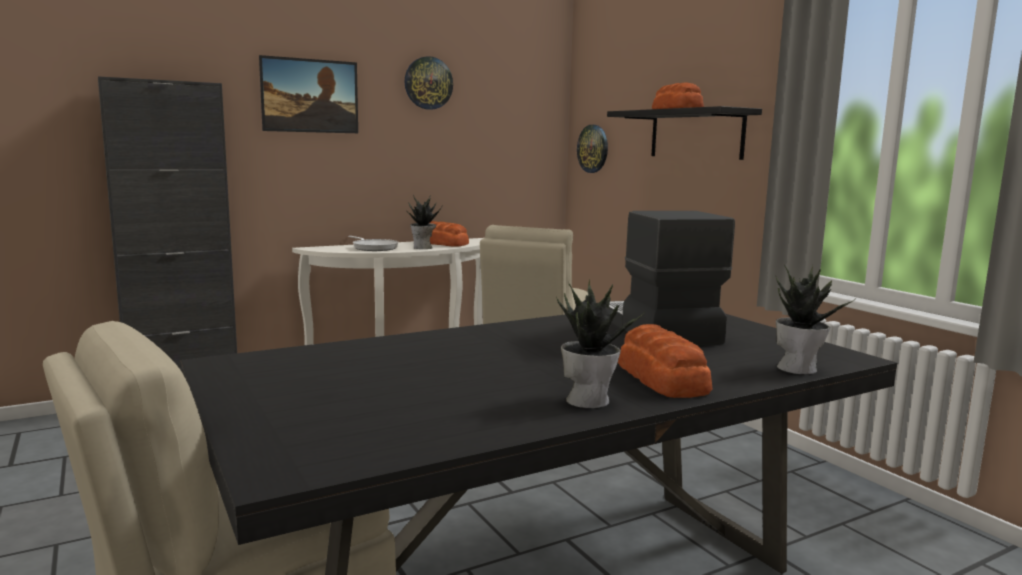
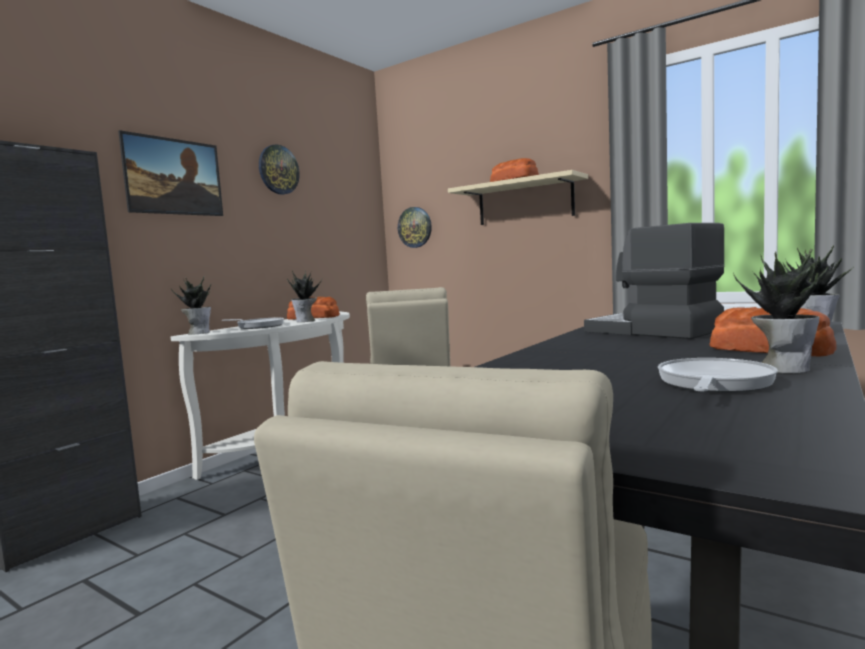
camera: 25 degrees left, 5 degrees down
(316, 247) = (198, 333): none -> potted plant
(482, 398) = (713, 383): none -> frying pan
(696, 134) = (525, 202): black shelf -> beige shelf

